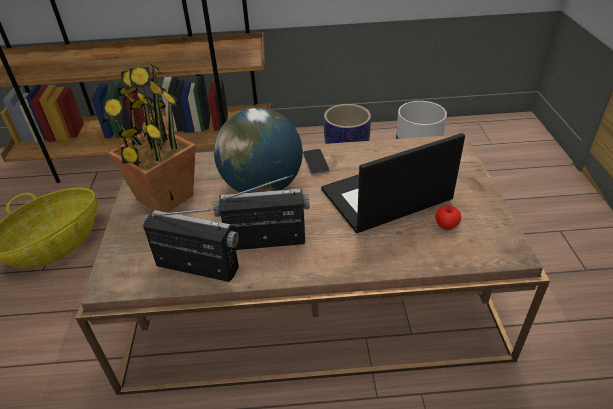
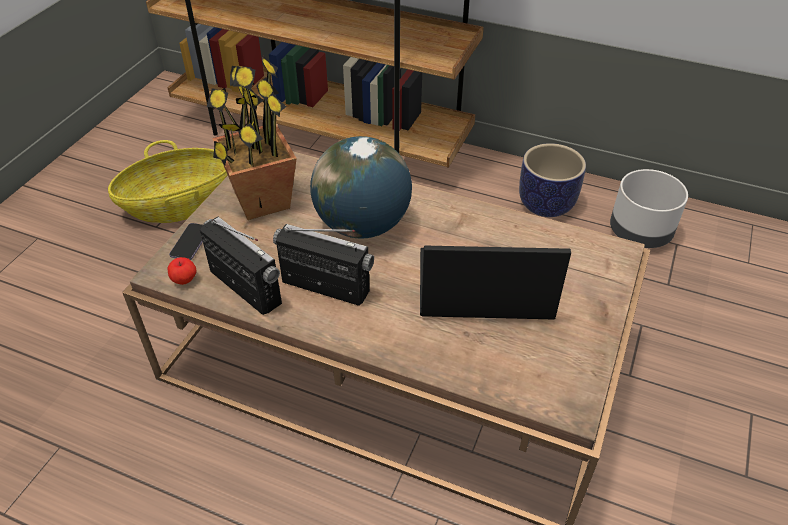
camera: 25 degrees right, 5 degrees up
(316, 162) = (438, 217): phone -> phone (190, 243)
(446, 226) = (524, 347): apple -> apple (184, 280)

